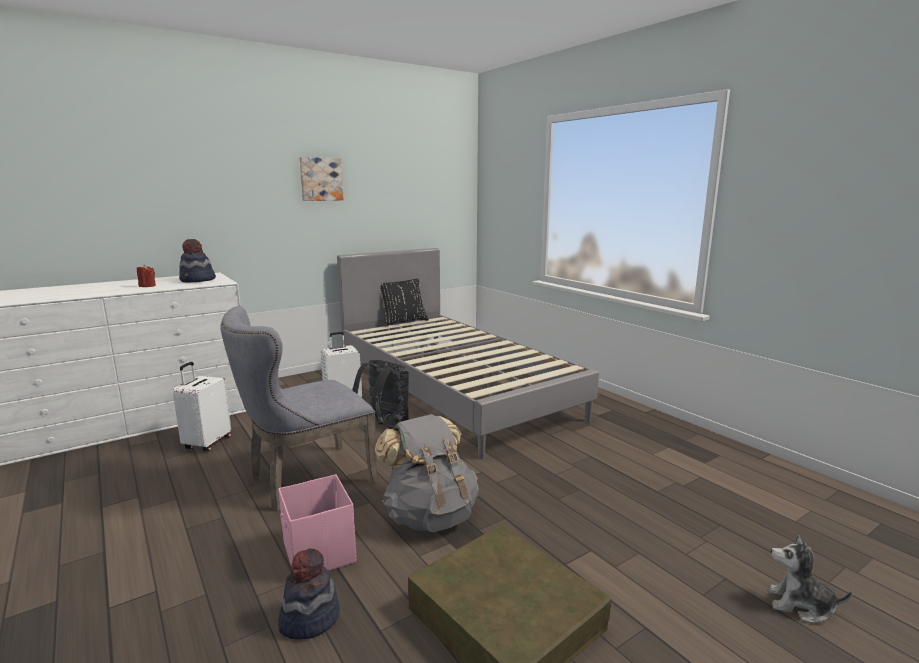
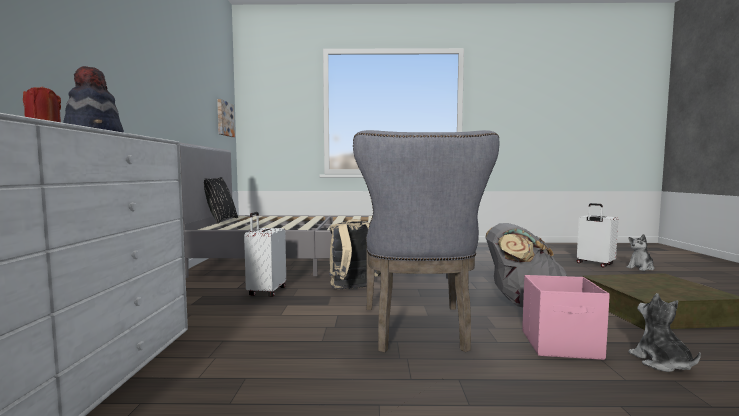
camera: 55 degrees left, 10 degrees down
(207, 443) = (235, 366): white suitcase -> white suitcase (594, 264)
(309, 618) = (661, 362): hat -> plush toy
(321, 179) = (153, 49): picture -> picture (224, 119)
(384, 427) = (353, 289): black backpack -> beige backpack

